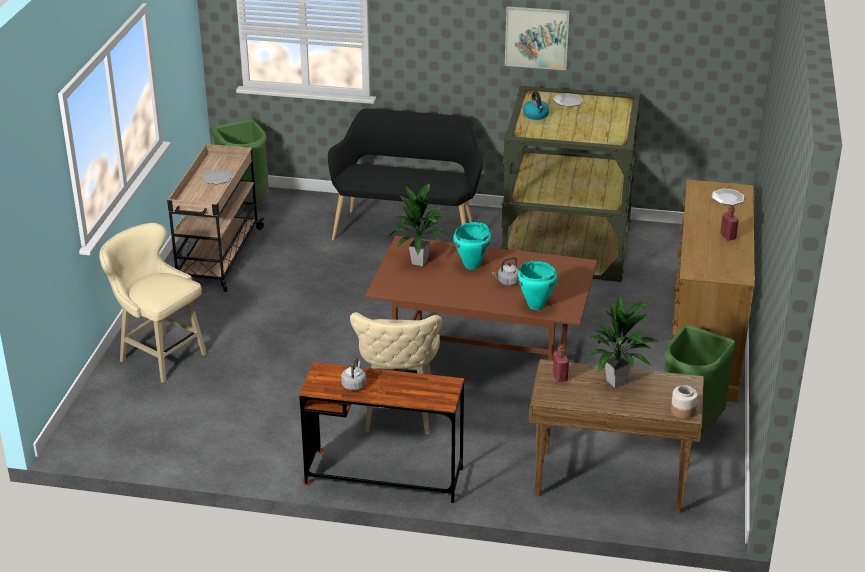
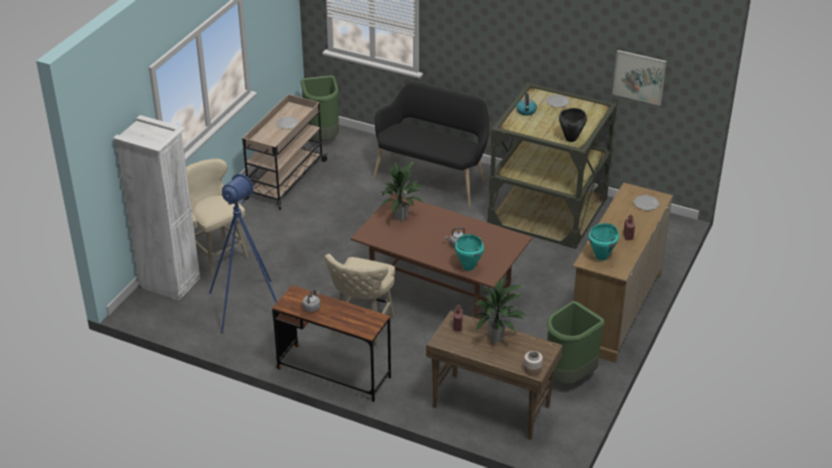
camera: 15 degrees right, 5 degrees up
(111, 401) = (170, 282): none -> white cabinet
(229, 414) = (247, 306): none -> blue floor lamp
(472, 265) = (437, 226): turquoise cooking pot -> turquoise cooking pot (601, 256)
(536, 37) = (541, 48): picture -> picture (639, 77)
(606, 137) = (570, 138): none -> black cooking pot

